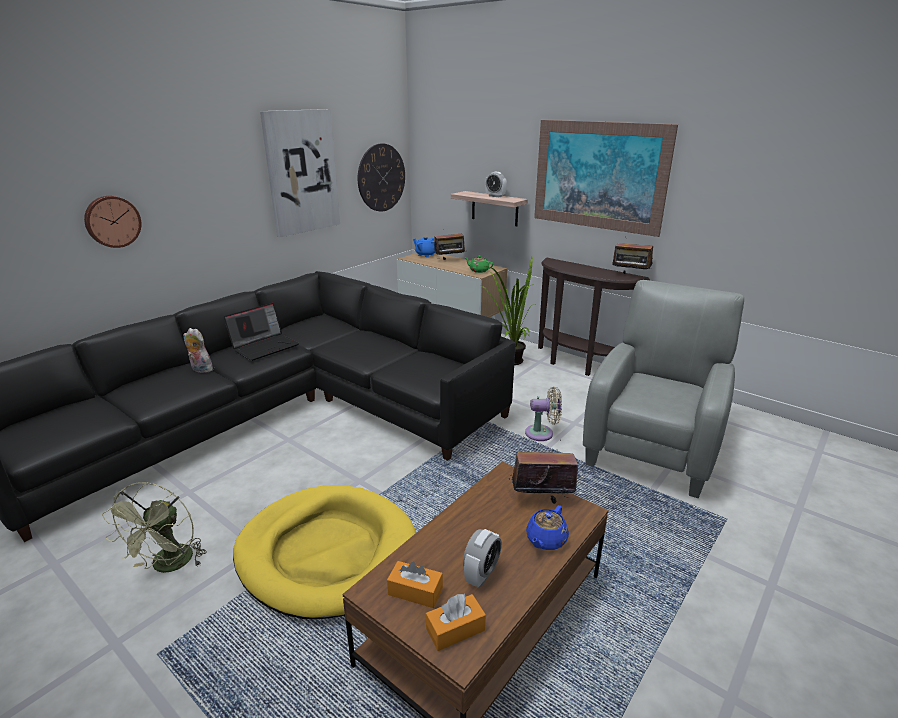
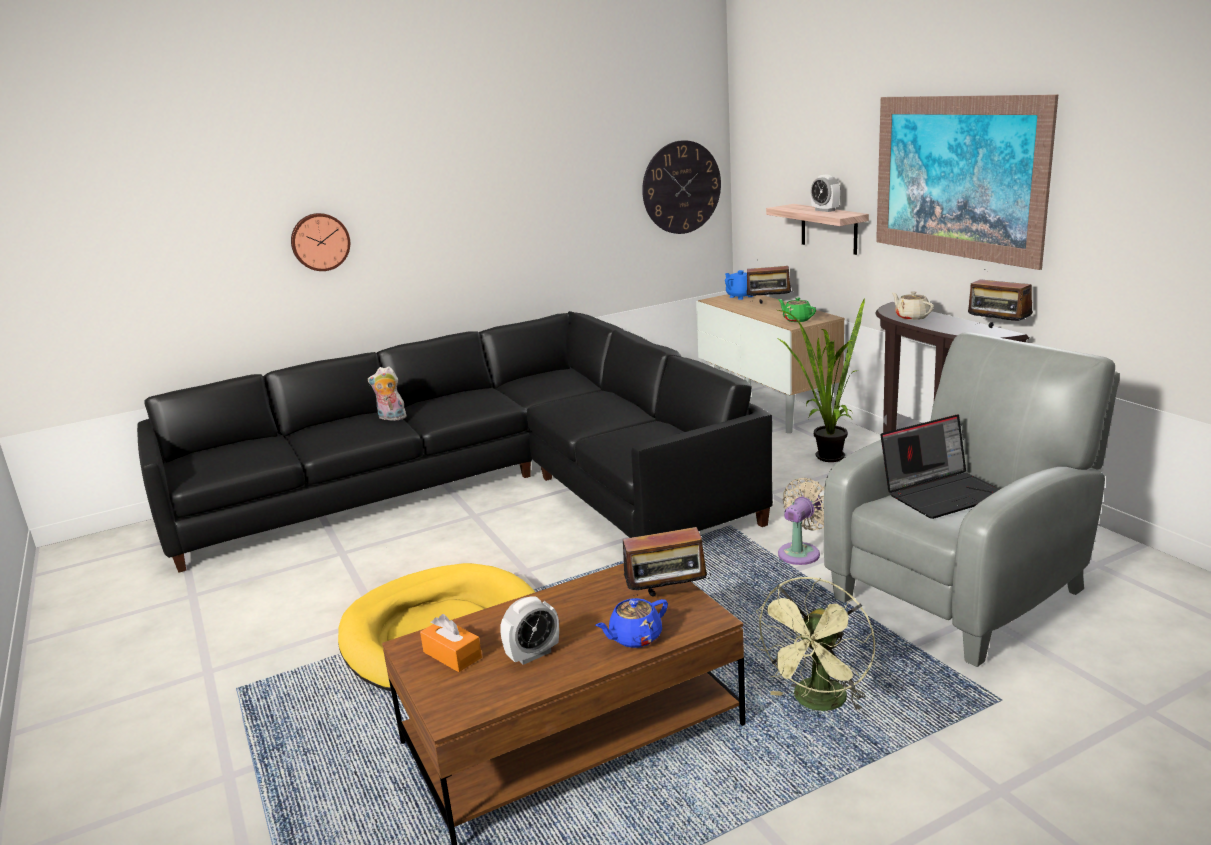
camera: 25 degrees right, 5 degrees down
(169, 566) = (287, 617): green fan -> green fan (818, 703)
(200, 370) = (391, 418): plush toy -> plush toy turned 45 degrees counterclockwise
(265, 346) = (474, 399): laptop -> laptop (943, 493)
(302, 172) = (558, 182): picture -> none
(455, 629) = (465, 694): orange tissue box -> none
(541, 499) = (667, 597): radio -> radio turned 150 degrees clockwise
(542, 433) = (801, 552): beige fan -> beige fan turned 75 degrees counterclockwise
(570, 268) = (911, 317): none -> beige teapot

